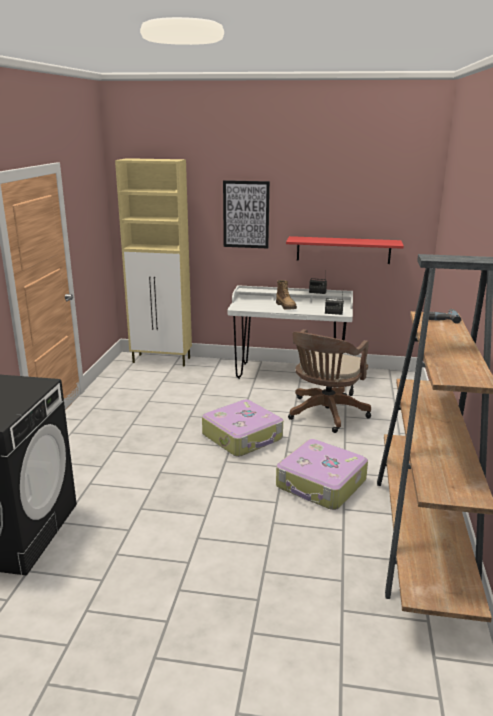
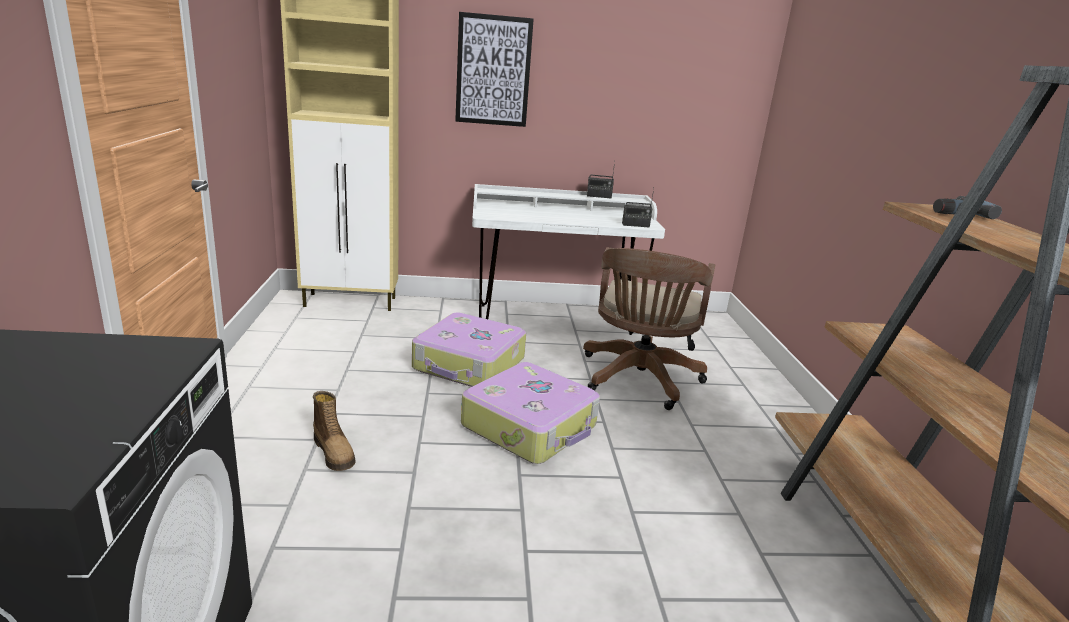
camera: 15 degrees left, 0 degrees up
(286, 307) = (560, 215): boot -> boot (334, 452)
(321, 484) = (698, 507): suitcase -> suitcase (469, 364)
(343, 250) = (637, 133): red shelf -> none

